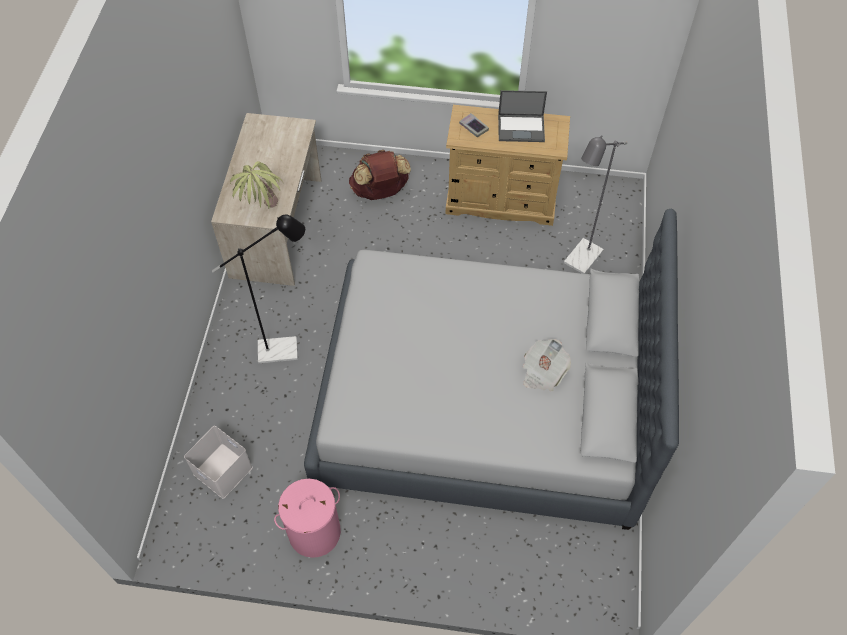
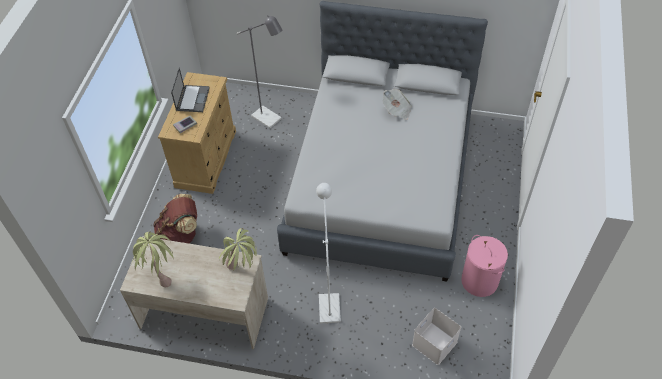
camera: 85 degrees left, 5 degrees down
(264, 142) = (160, 274): none -> potted plant
(286, 349) = (329, 302): black floor lamp -> white floor lamp

